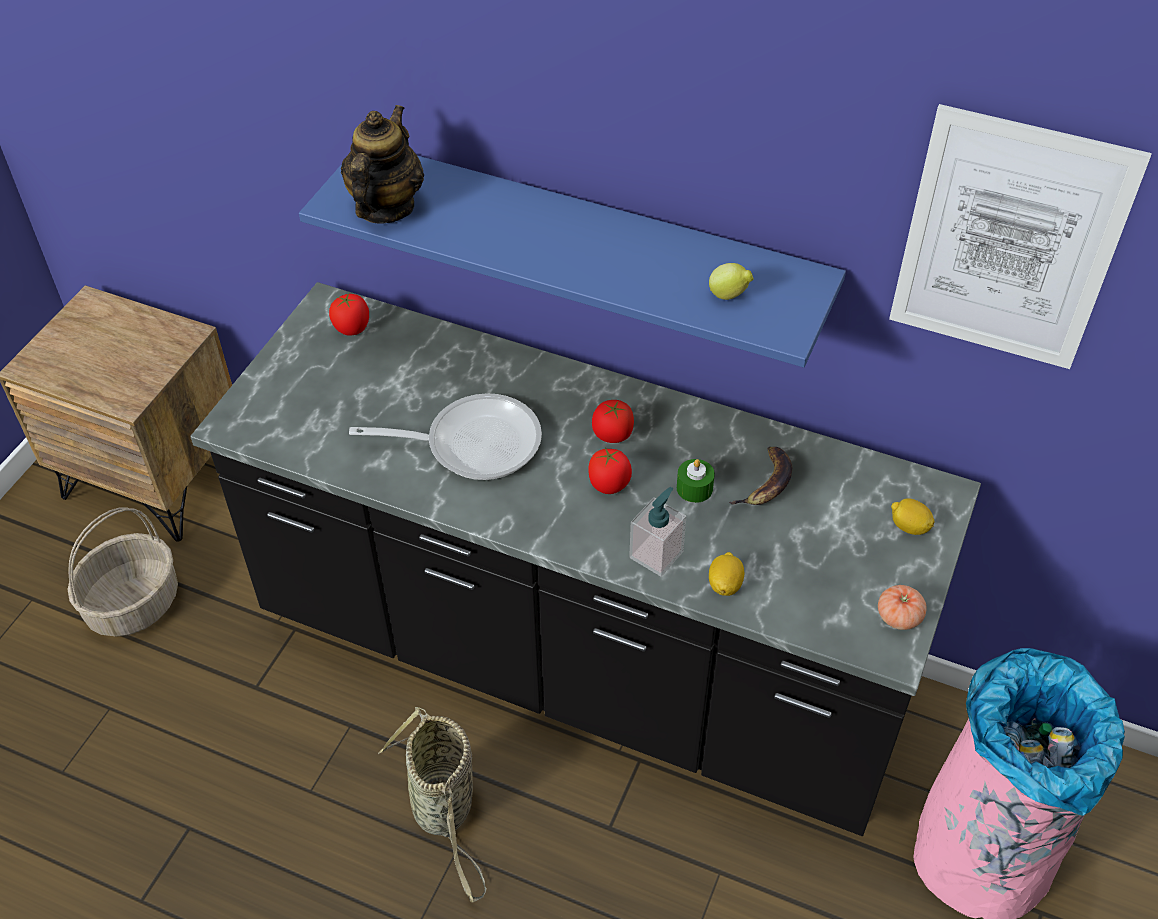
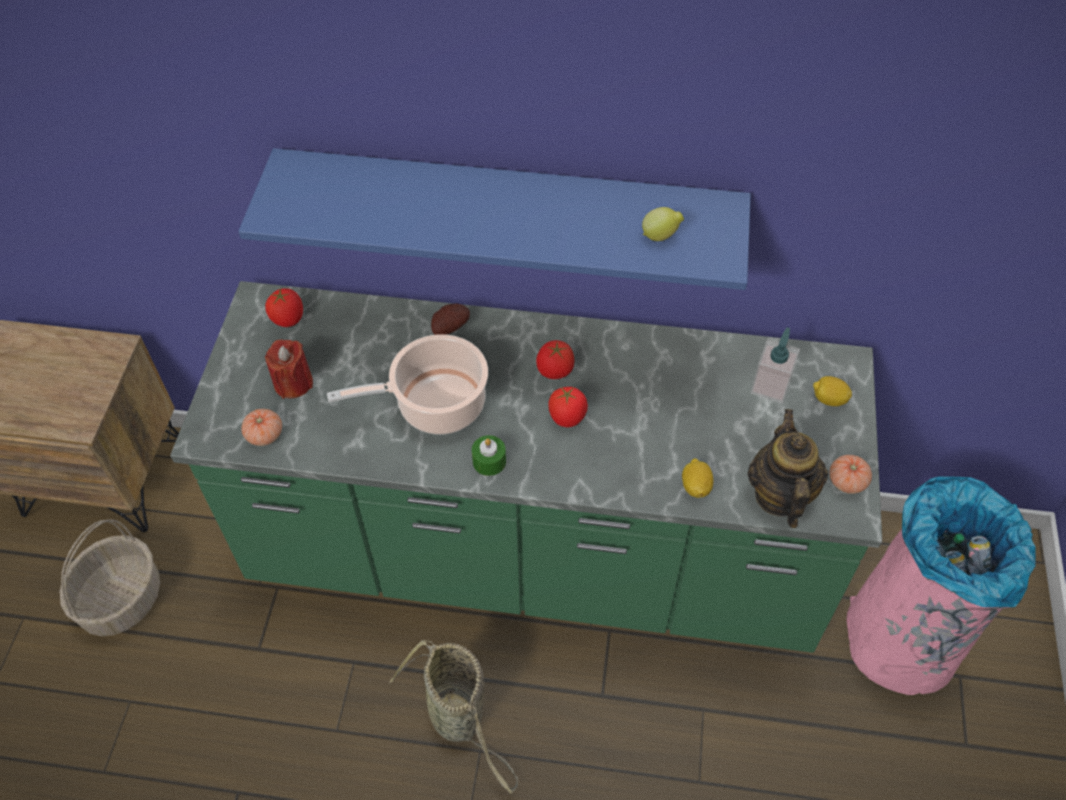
camera: 15 degrees left, 5 degrees up
(289, 436) = (264, 435): none -> tomato
(335, 392) = (293, 383): none -> red candle
(385, 207) = (320, 210): teapot -> teapot (779, 495)
(473, 443) = (435, 405): frying pan -> cooking pot
(515, 369) = (449, 327): none -> potato
(580, 662) = (534, 557): black counter -> green counter
(656, 554) = (629, 473): soap dispenser -> soap dispenser (770, 386)
(694, 488) = (641, 404): green candle -> green candle (489, 461)
(766, 483) = (699, 386): banana -> none
(1008, 242) = (901, 146): picture -> none

